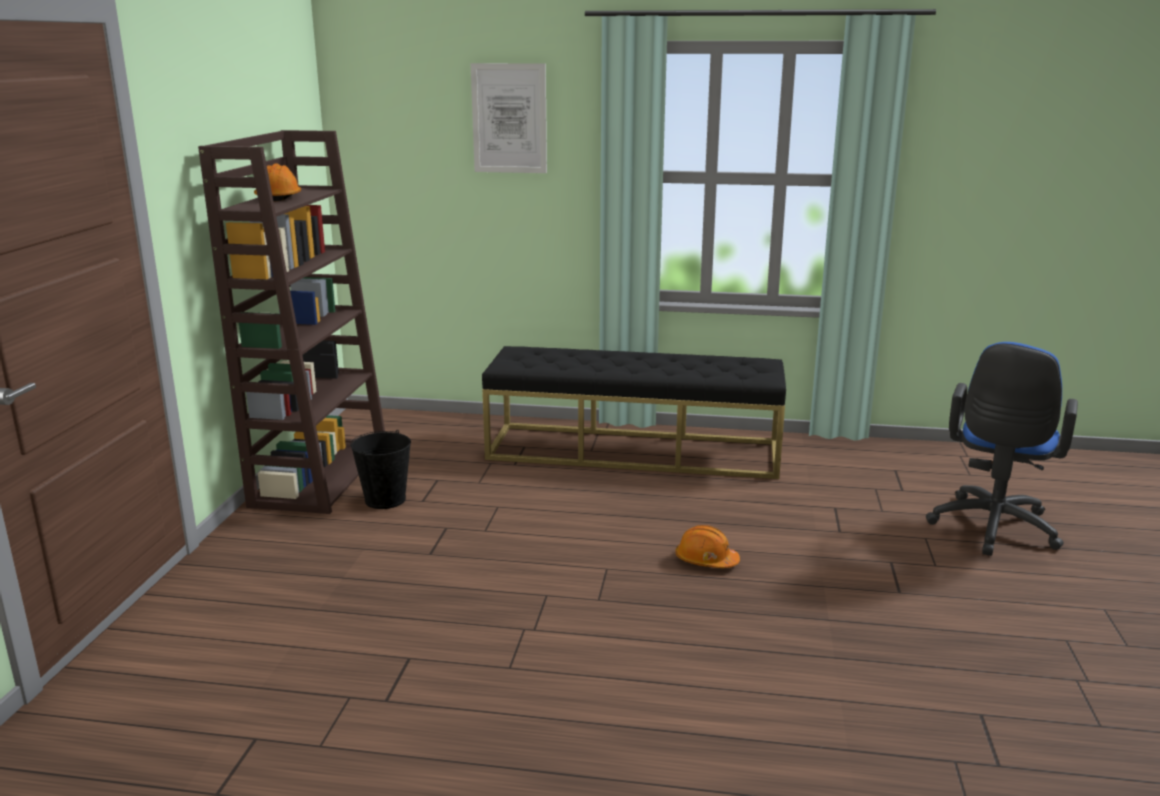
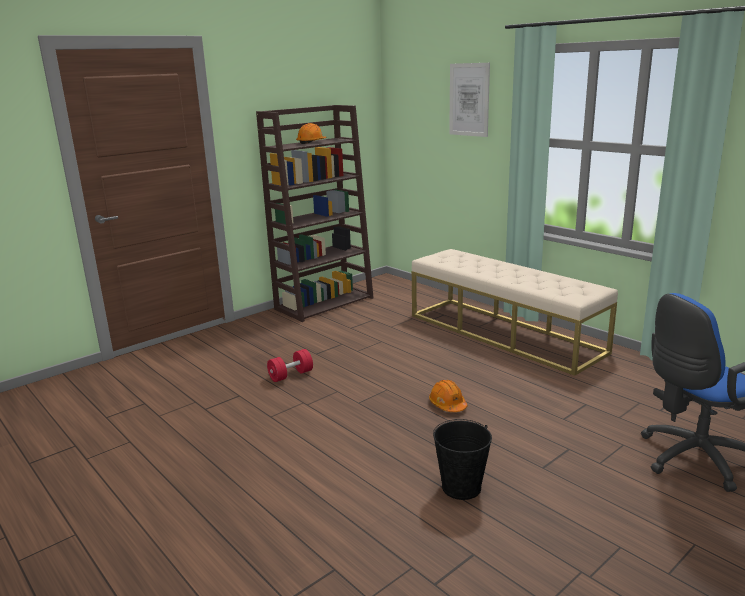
camera: 40 degrees right, 0 degrees up
(385, 500) = (335, 322): black bucket -> black bucket (461, 487)
(443, 598) = (291, 375): none -> red dumbbell
(634, 451) = (504, 333): black bench -> beige bench

